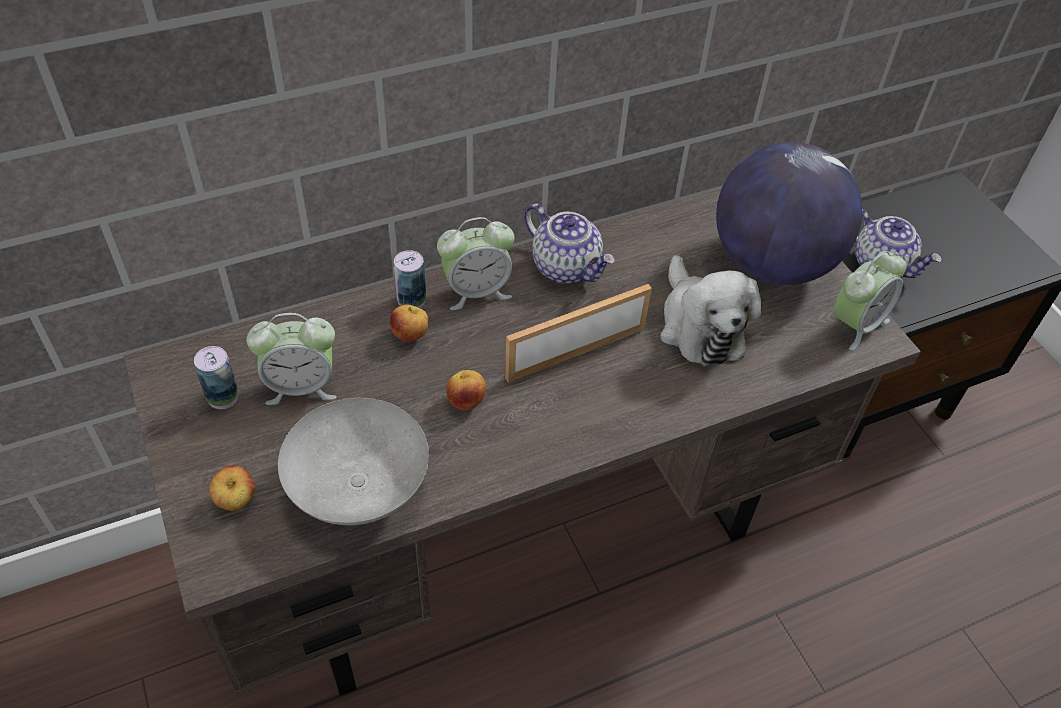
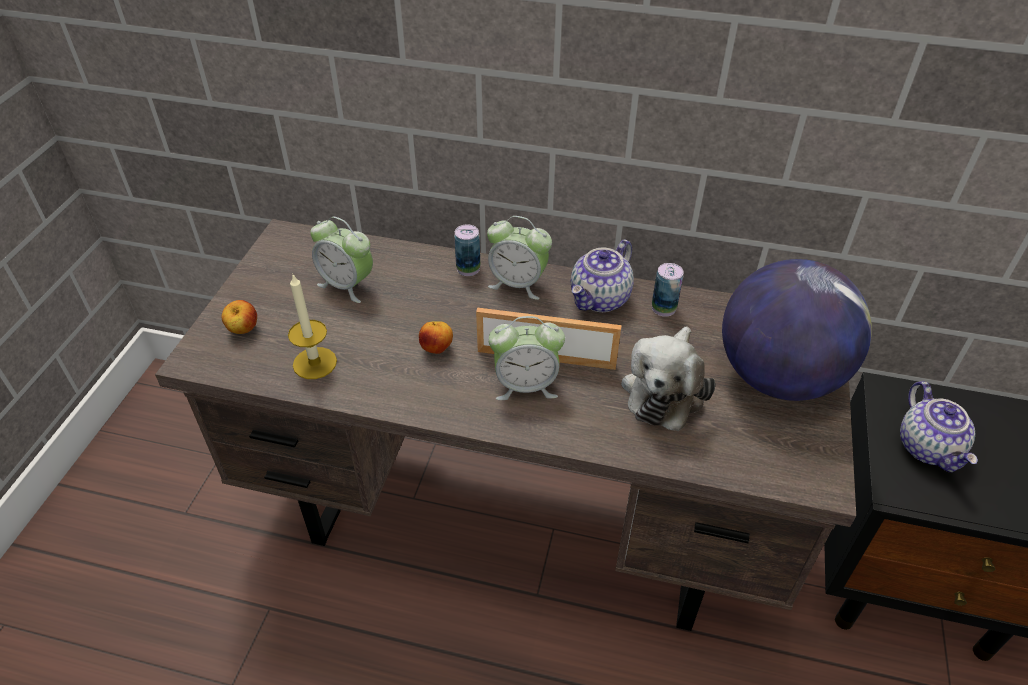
camera: 40 degrees right, 5 degrees down
(223, 397) = (298, 268): can -> can (663, 308)
(357, 489) = (315, 363): grey bowl -> candle
(410, 335) = (445, 289): apple -> none
(567, 267) = (600, 299): teapot -> teapot turned 45 degrees clockwise
(856, 324) = (811, 461): alarm clock -> alarm clock (525, 385)

